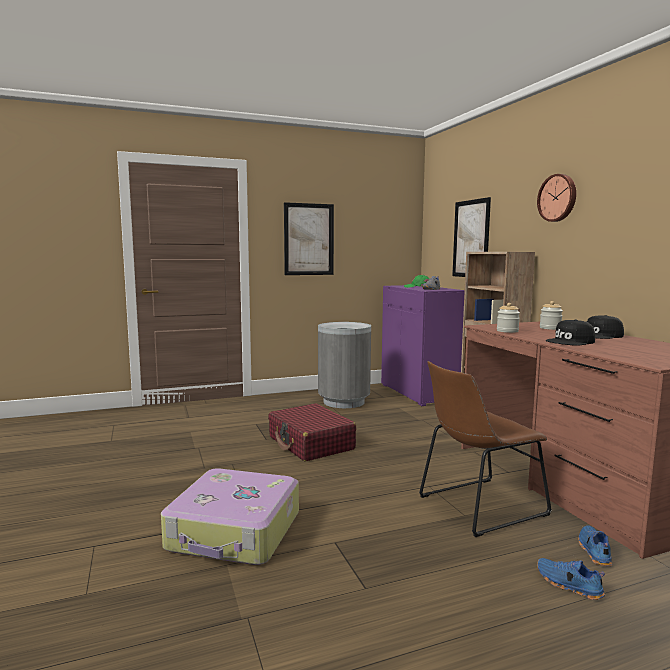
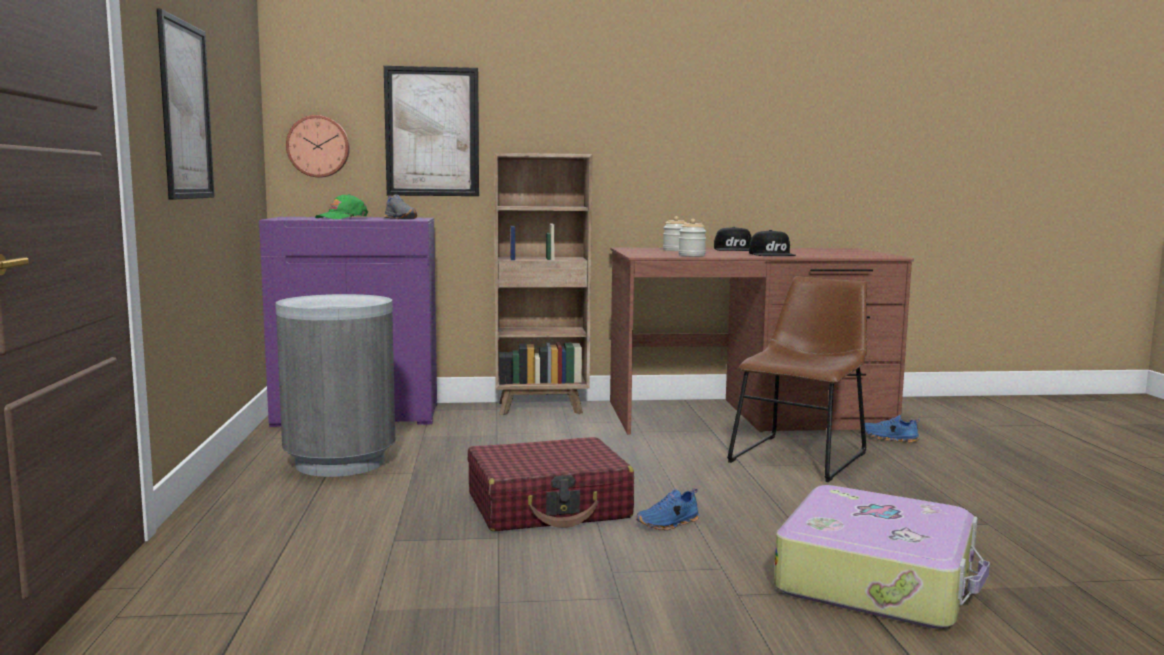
camera: 75 degrees left, 0 degrees up
(478, 506) = (801, 456): brown chair -> brown chair turned 135 degrees counterclockwise
(558, 198) = (617, 86): wall clock -> wall clock (318, 146)
(568, 585) = (950, 456): blue shoe -> blue shoe (669, 524)

